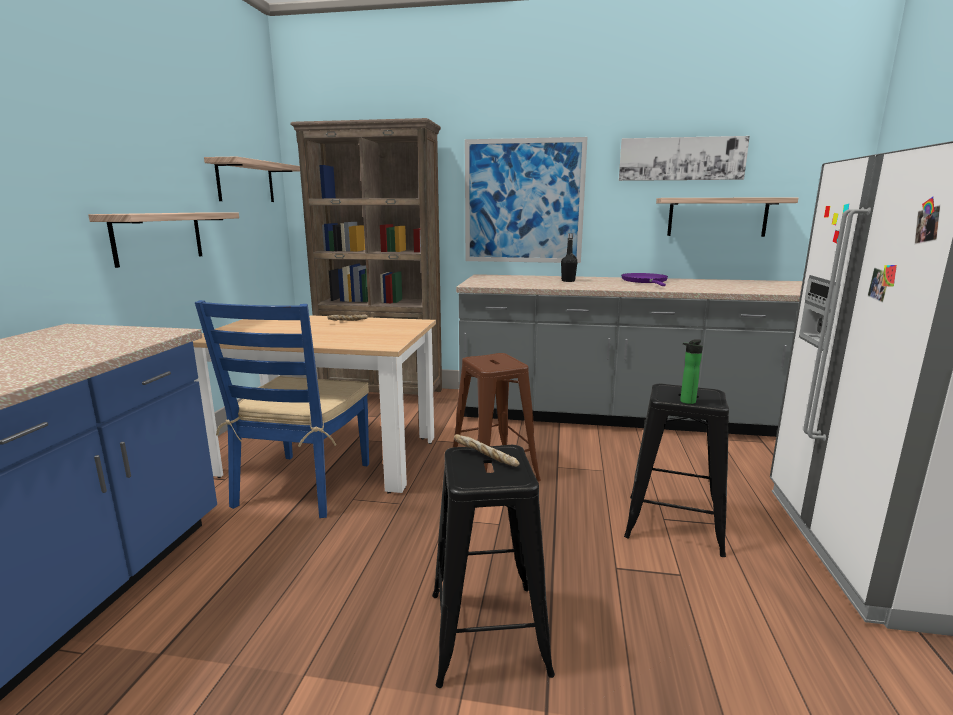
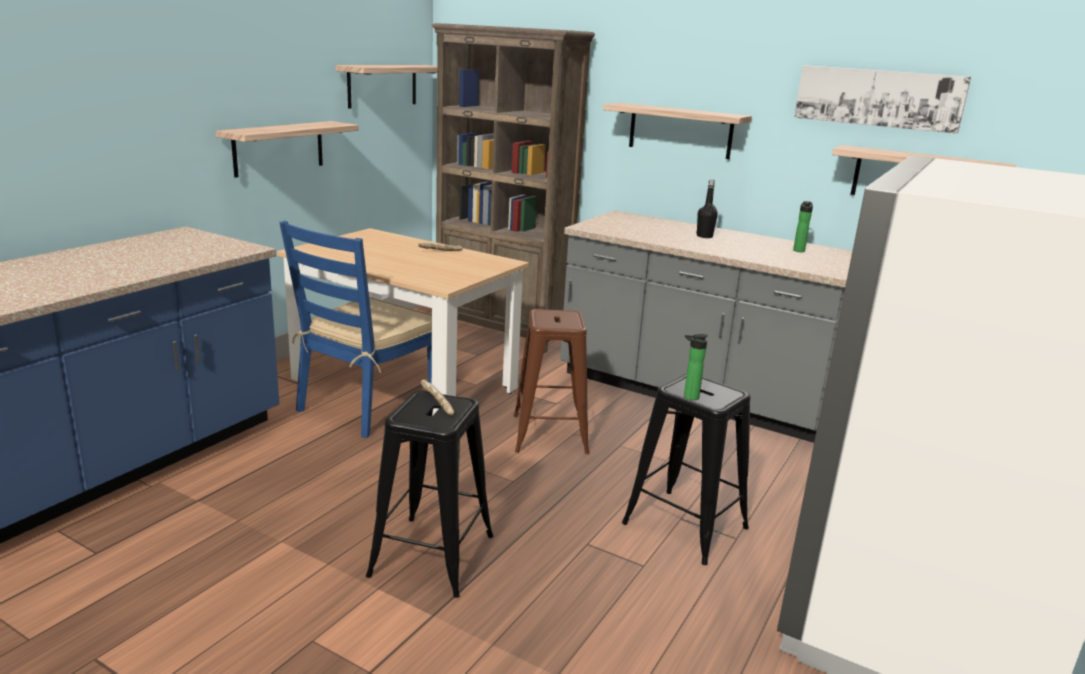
camera: 20 degrees right, 5 degrees up
(523, 202) = (680, 131): picture -> shelf
(645, 281) = (799, 250): purple frying pan -> bottle

